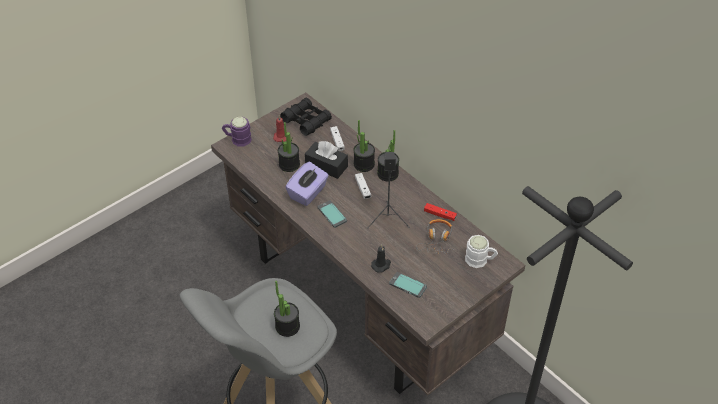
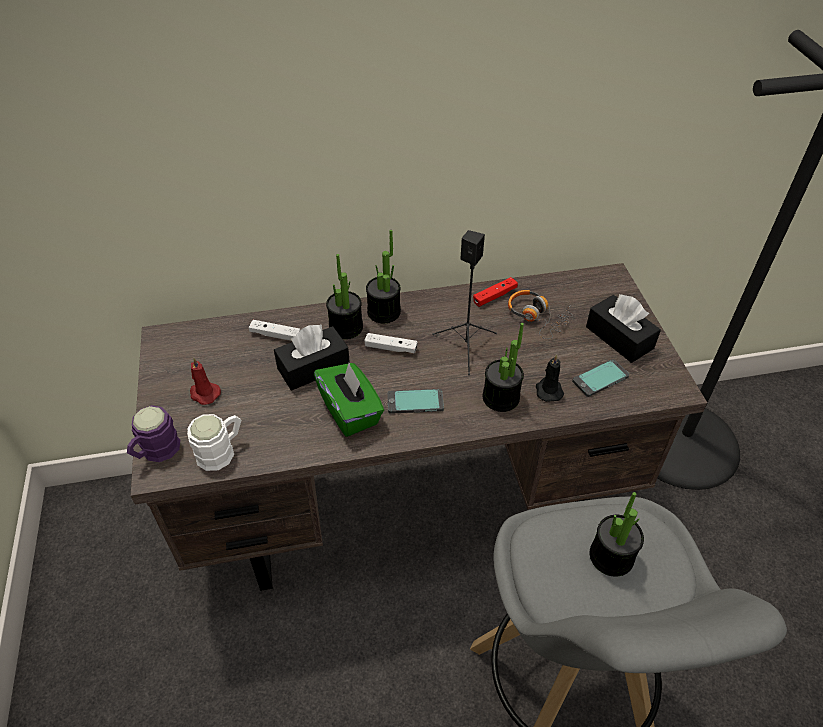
camera: 60 degrees left, 0 degrees up
(289, 164) = (272, 409): potted plant -> potted plant (501, 397)
(306, 121) = (201, 350): black binoculars -> none
(308, 193) = (350, 411): purple tissue box -> green tissue box
(450, 284) = (619, 337): none -> black tissue box
(480, 260) = (594, 295): white mug -> white mug (221, 451)

